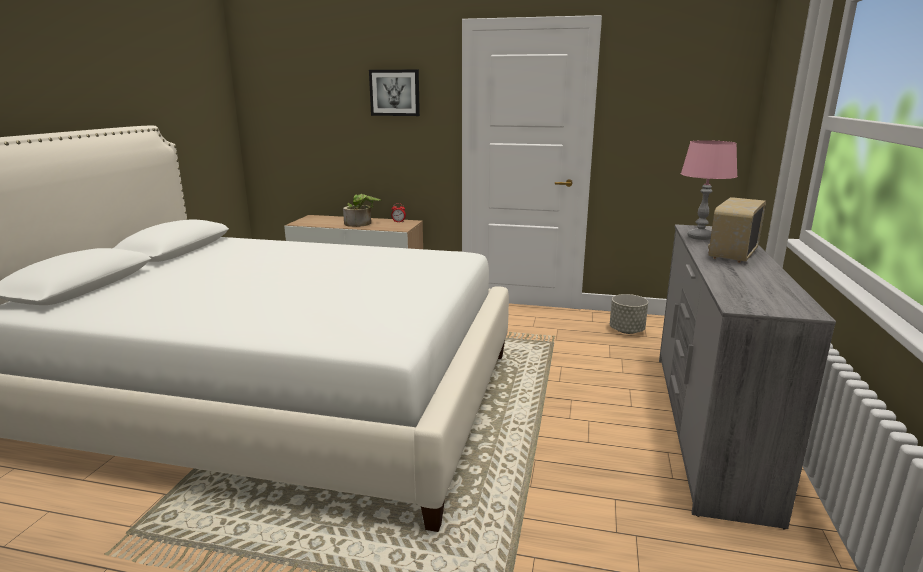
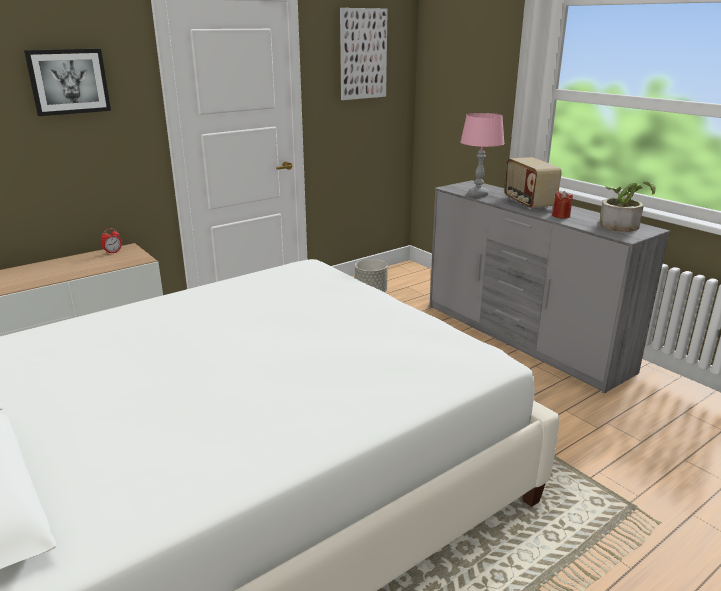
camera: 50 degrees left, 5 degrees up
(361, 224) = (73, 268): potted plant -> potted plant (622, 224)
(679, 80) = (363, 54): none -> picture
(728, 271) = (560, 216): none -> red candle

